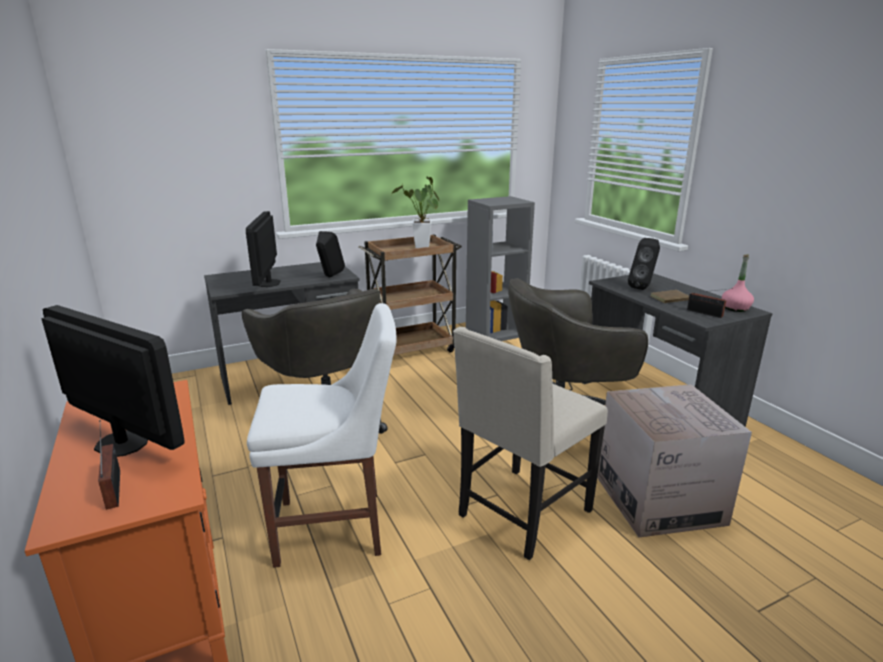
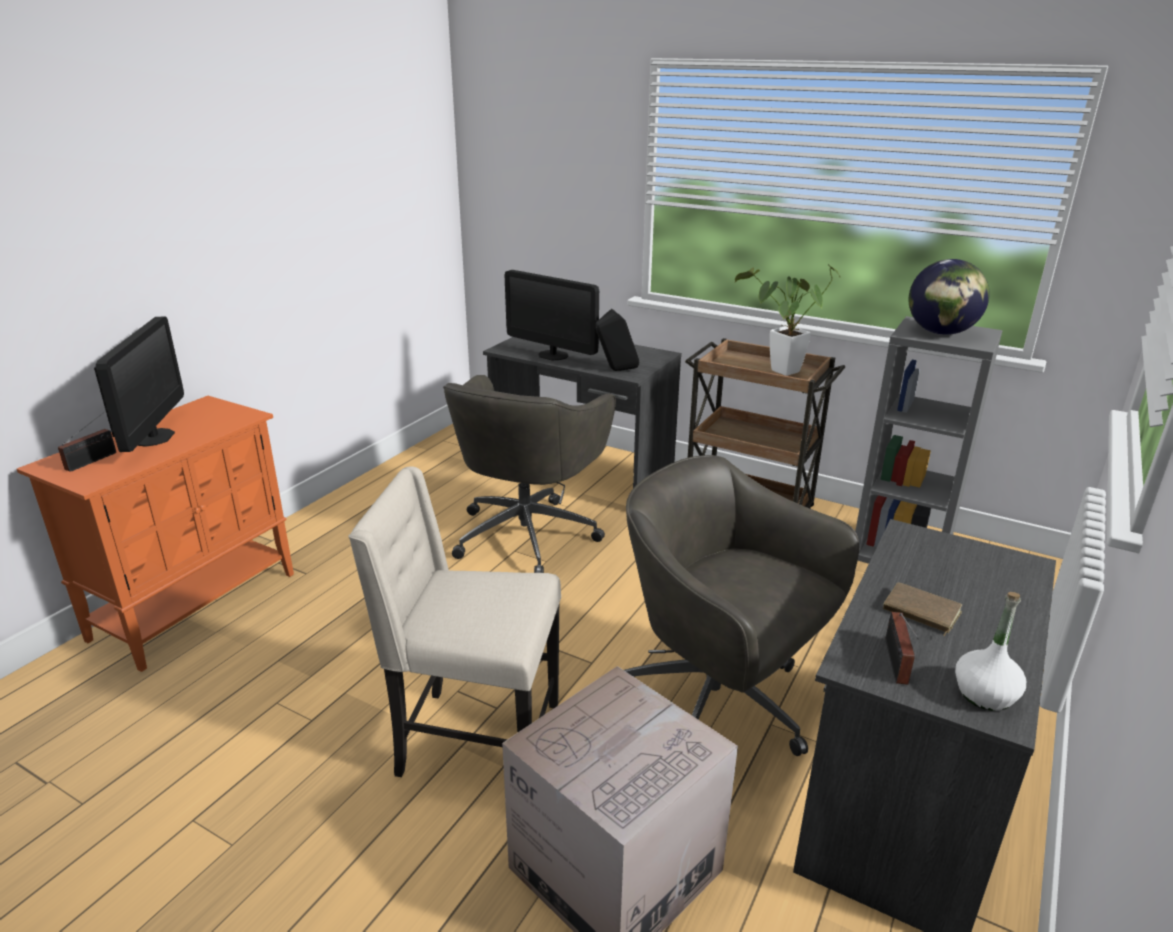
camera: 55 degrees right, 5 degrees up
(269, 283) = (553, 355): monitor -> monitor turned 105 degrees counterclockwise
(336, 527) = (360, 624): white chair -> none
(499, 201) = (940, 333): none -> globe
(643, 287) = (940, 573): black speaker -> none
(735, 308) = (984, 694): pink bottle -> white bottle

